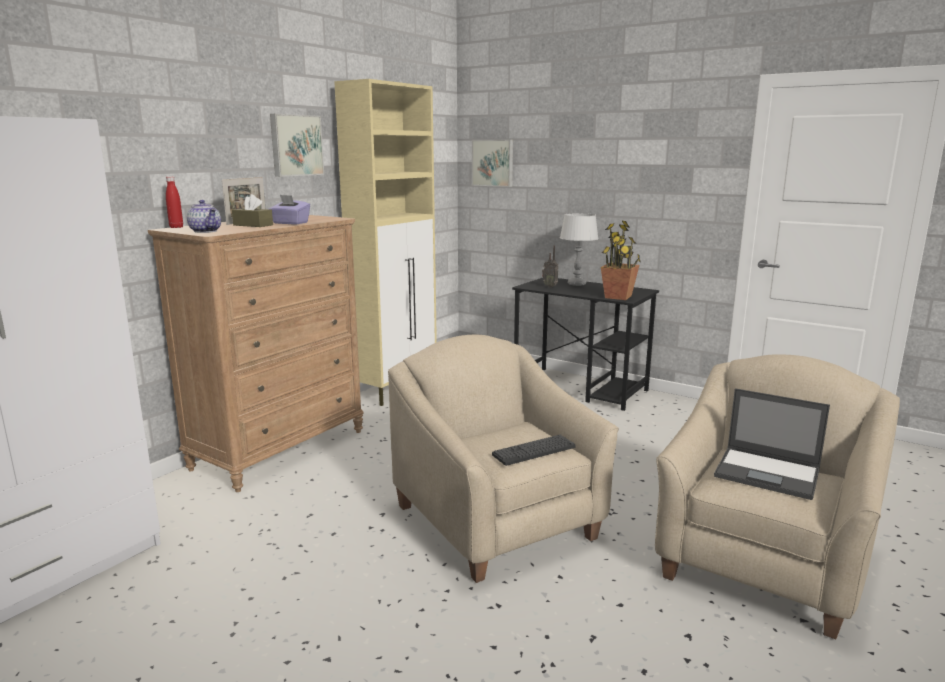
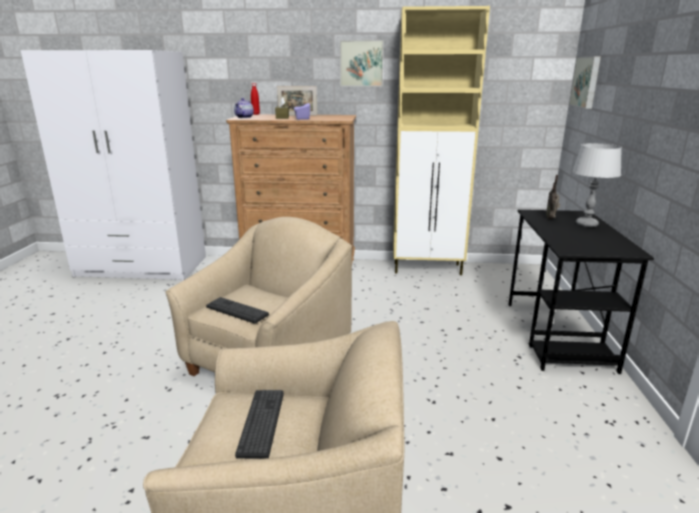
camera: 60 degrees right, 5 degrees up
(618, 297) = (571, 246): potted plant -> none
(768, 473) = (261, 422): laptop -> keyboard

